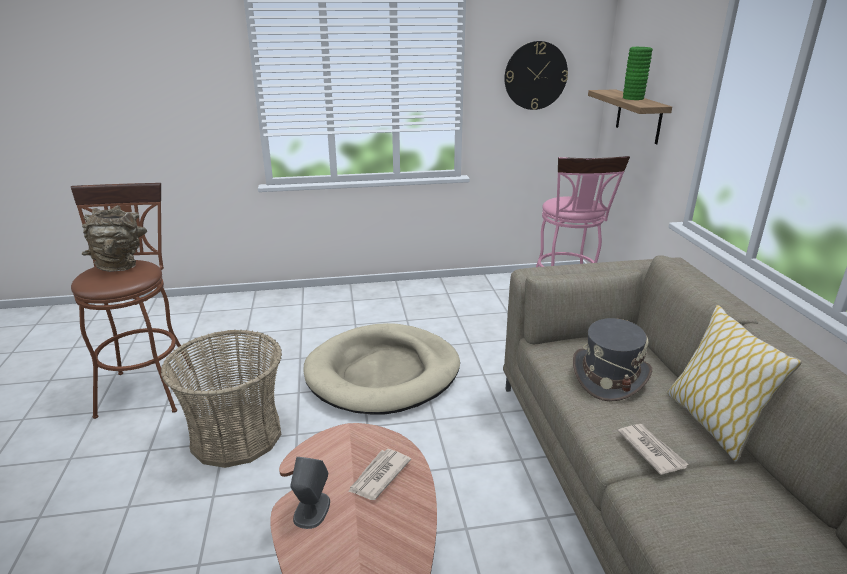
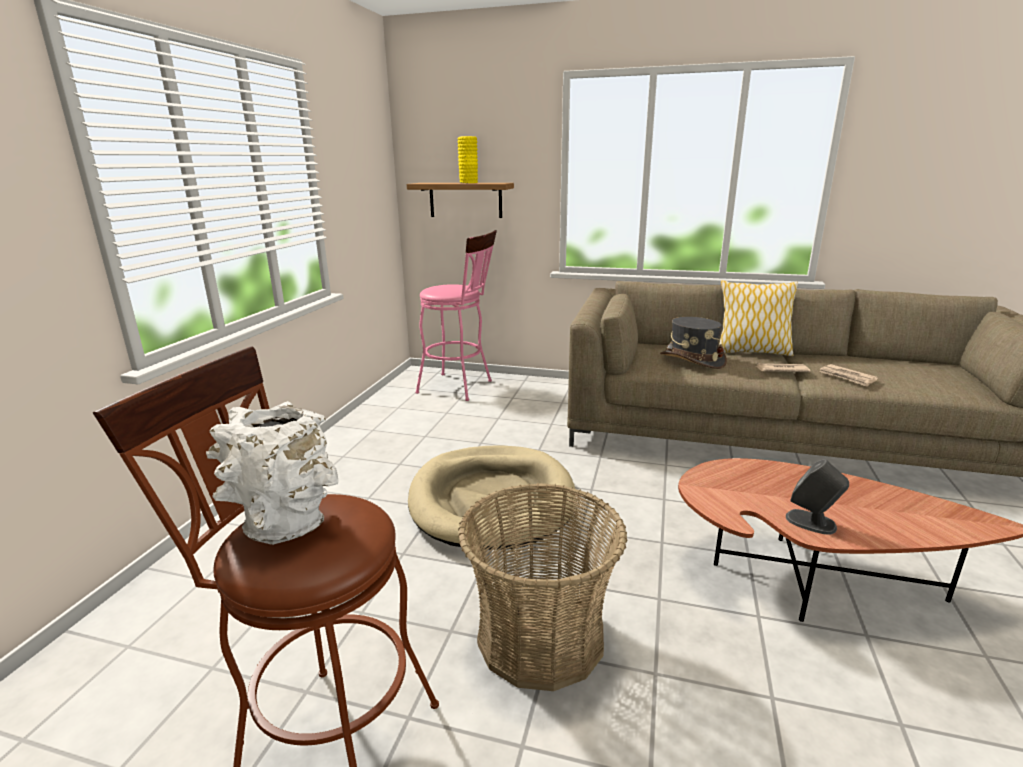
camera: 65 degrees left, 5 degrees down
(121, 265) = (284, 523): brown vase -> white vase
(378, 476) = (764, 482): newspaper -> newspaper (847, 377)
(535, 75) = (360, 173): wall clock -> none
(633, 98) = (468, 182): green vase -> yellow vase

